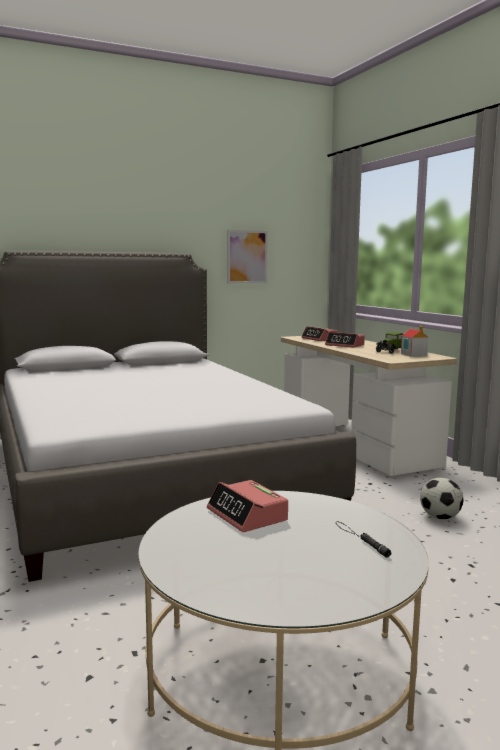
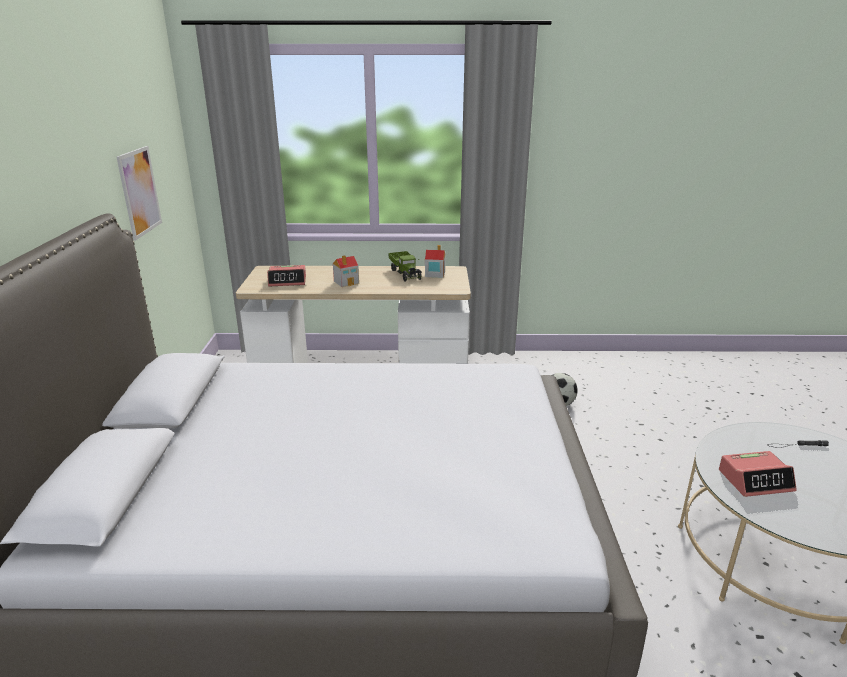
camera: 65 degrees left, 15 degrees up
(345, 345) = (346, 282): alarm clock -> toy house

